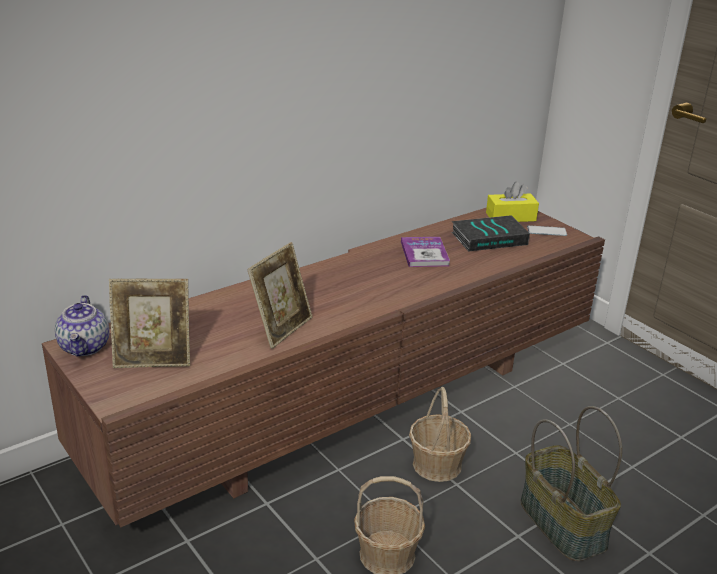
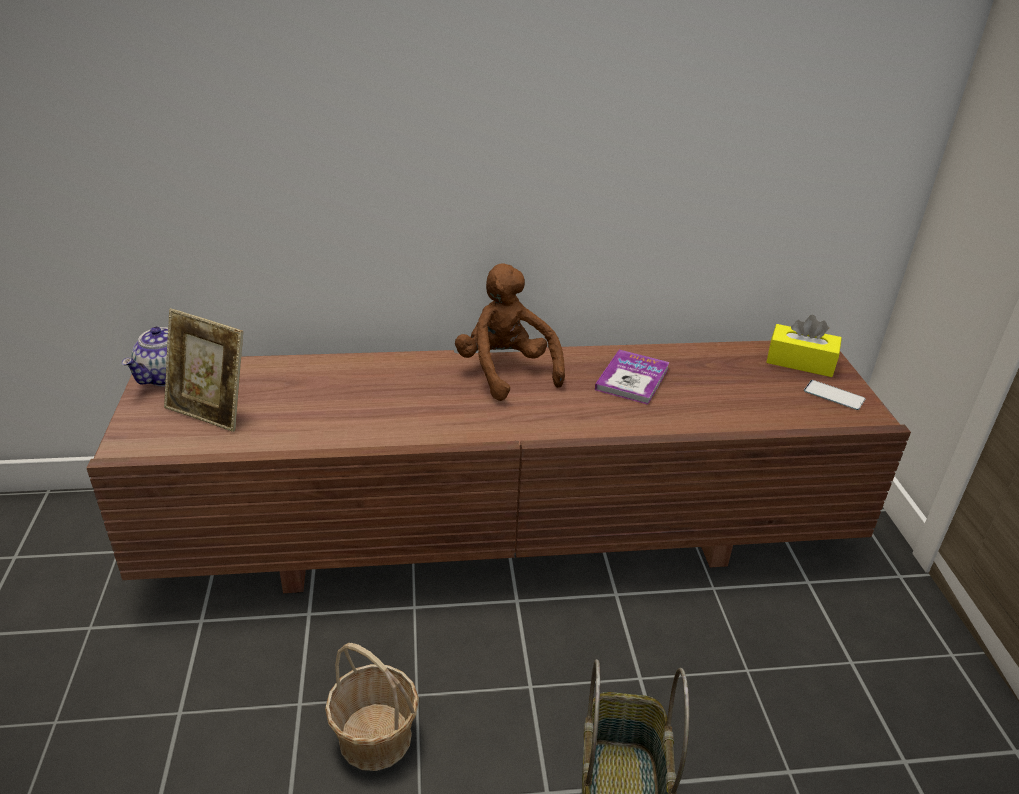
camera: 30 degrees right, 5 degrees up
(282, 328) = (370, 420): picture frame -> none
(339, 271) = (506, 371): none -> brown plush toy
(437, 464) = (529, 650): basket -> none
(489, 238) = (740, 382): book -> none

